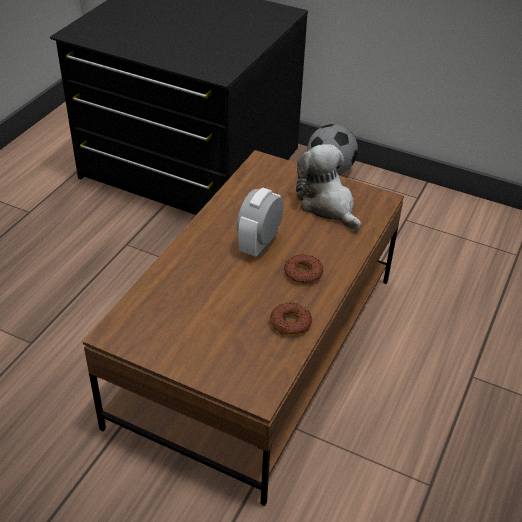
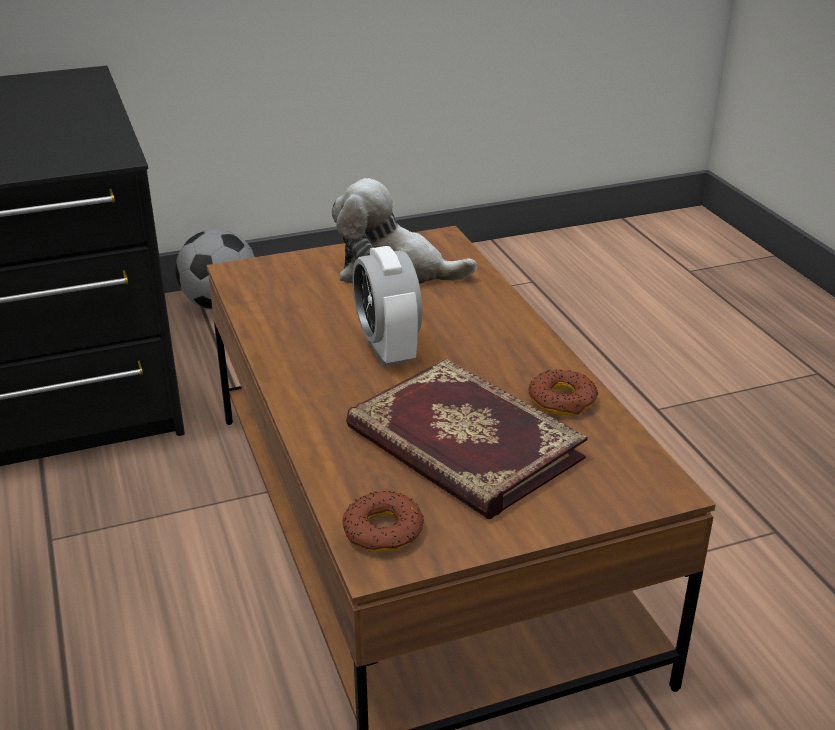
camera: 45 degrees left, 10 degrees down
(215, 311) = (461, 445): none -> book
(303, 273) = (486, 347): donut -> donut (382, 530)

